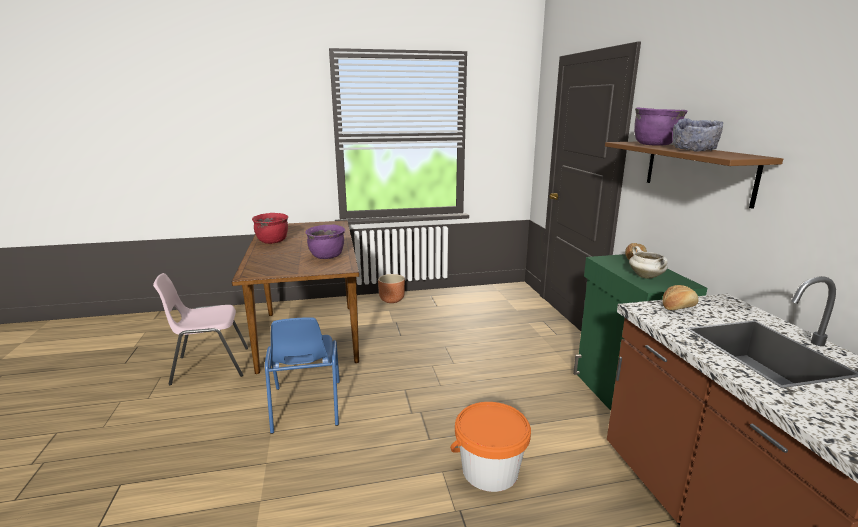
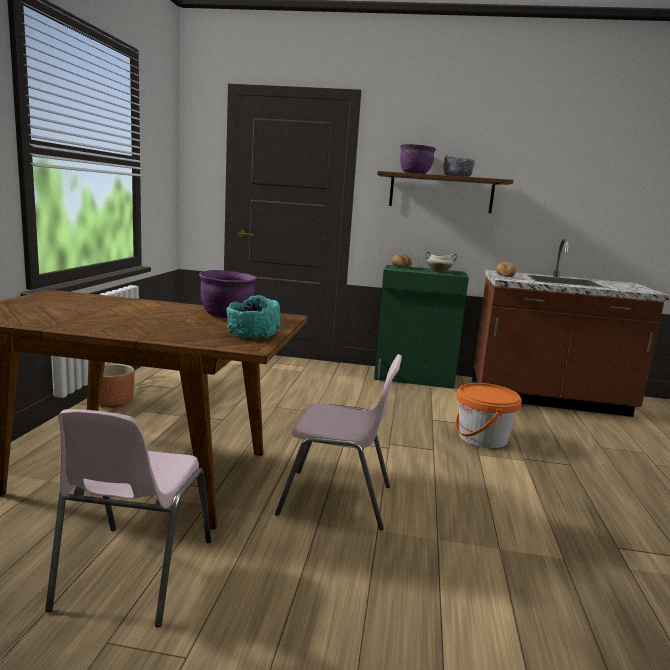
camera: 70 degrees left, 5 degrees down
(273, 241) = (85, 323): red cooking pot -> none
(280, 270) = (253, 335): none -> turquoise bowl
(306, 407) = (338, 500): blue chair -> pink chair

